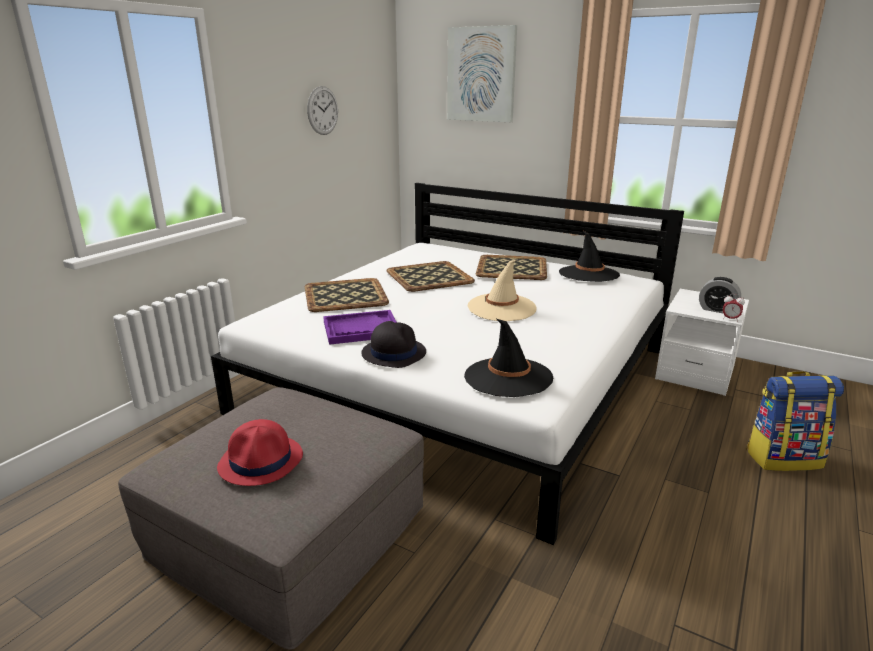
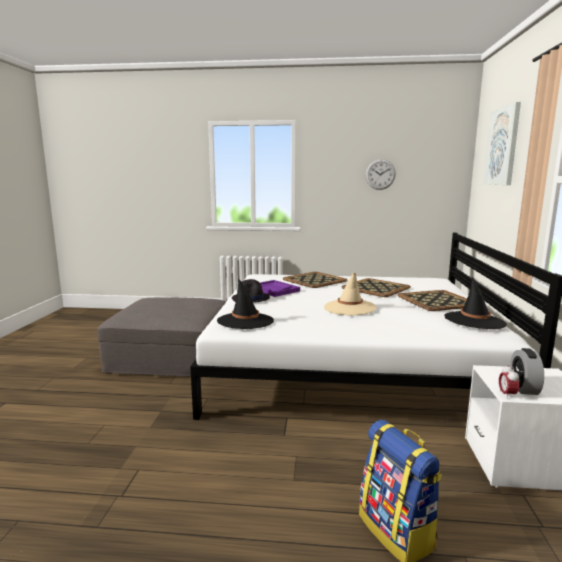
camera: 65 degrees right, 10 degrees down
(261, 461) = (152, 306): red hat -> none

